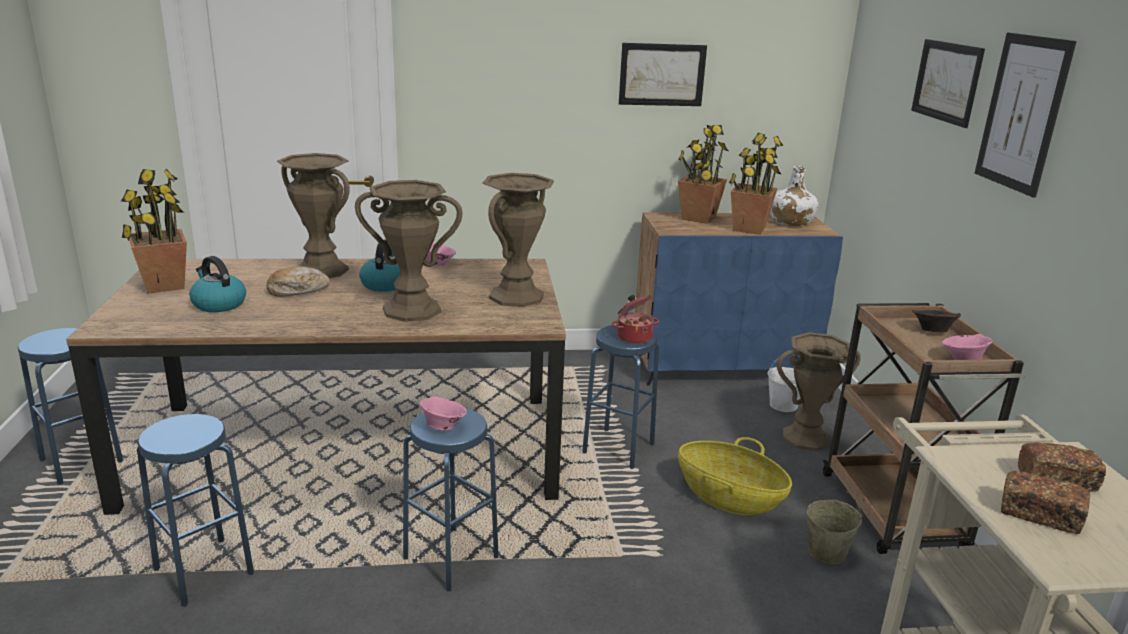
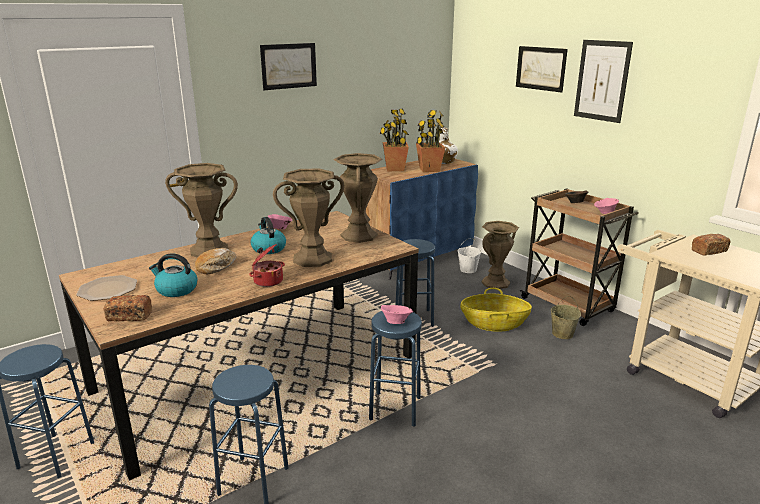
camera: 30 degrees left, 0 degrees up
(163, 285) = (108, 289): potted plant -> plate
(634, 337) = (420, 245): cooking pot -> cooking pot (267, 281)
(662, 74) = (360, 81): picture -> picture (289, 66)
(1039, 515) = (724, 266): bread -> bread (129, 316)

